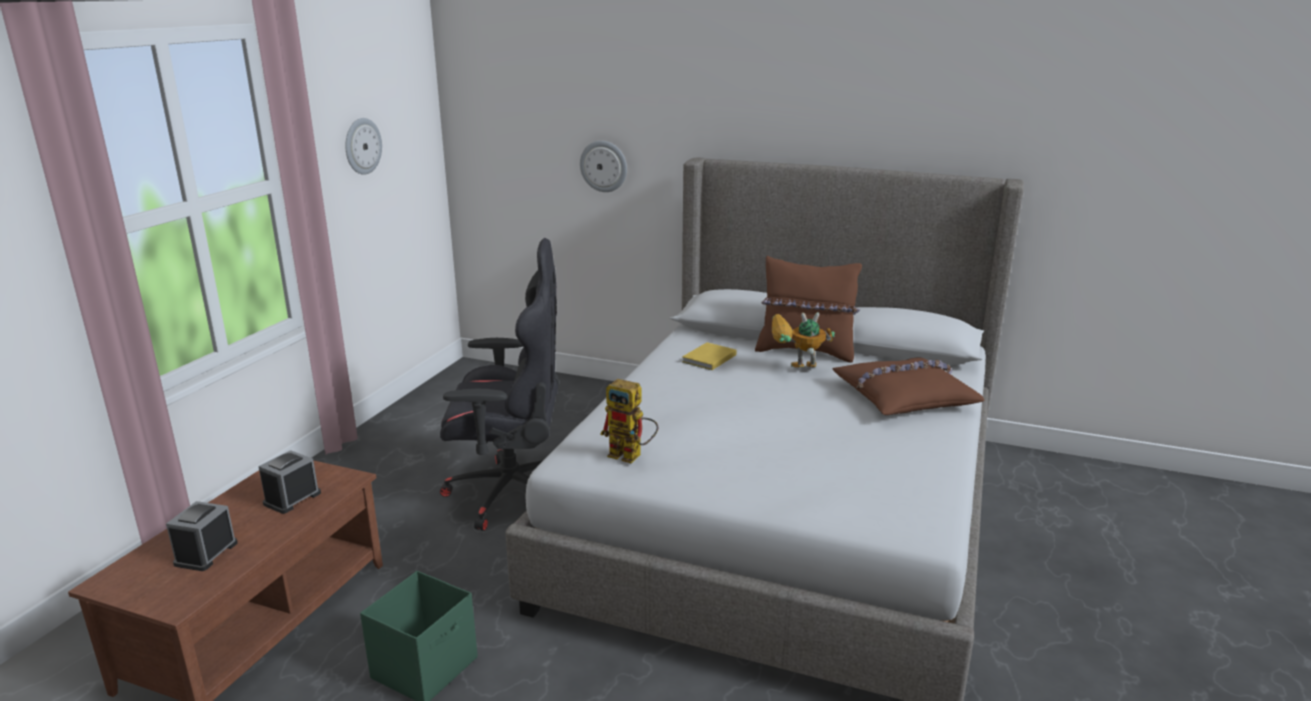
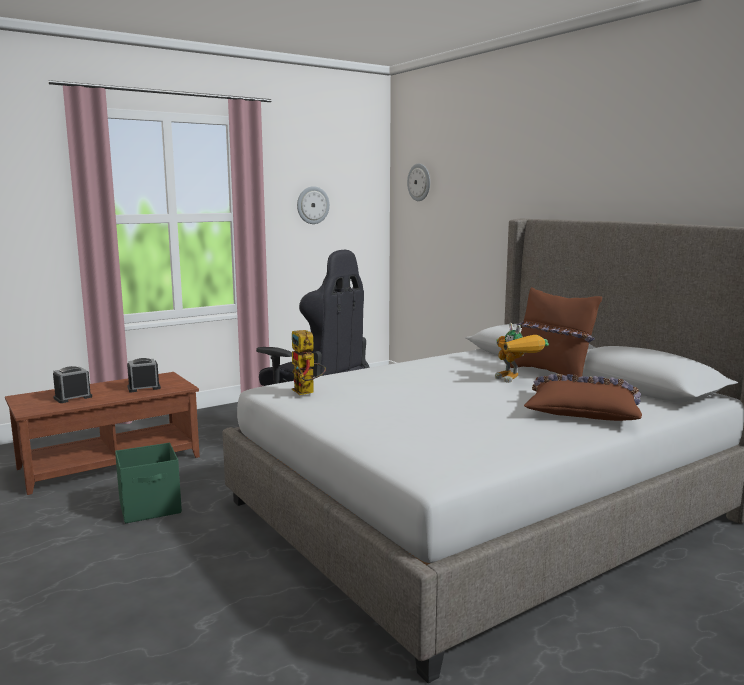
camera: 35 degrees right, 10 degrees down
(604, 166) = (473, 229): wall clock -> wall clock (419, 182)
(708, 358) = (462, 364): yellow book -> none
(794, 371) = (516, 381): toy robot -> toy robot turned 150 degrees counterclockwise

